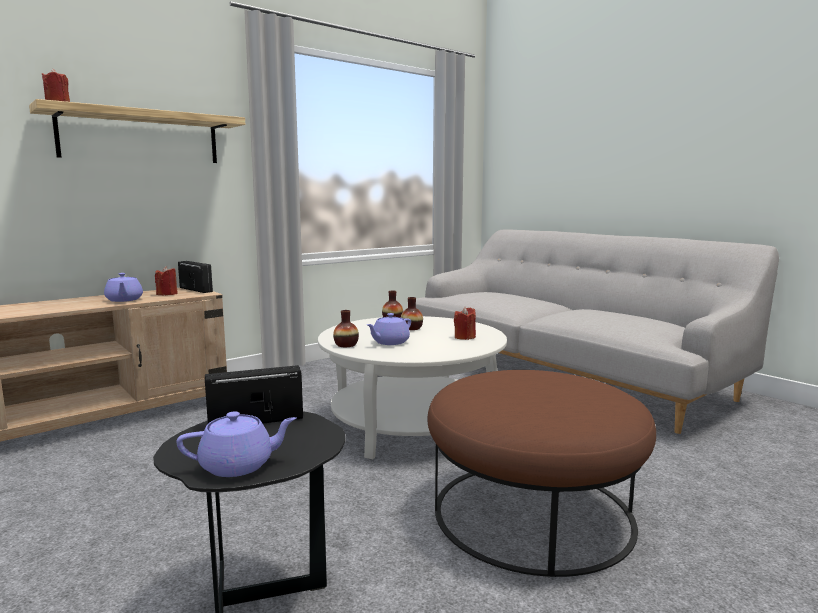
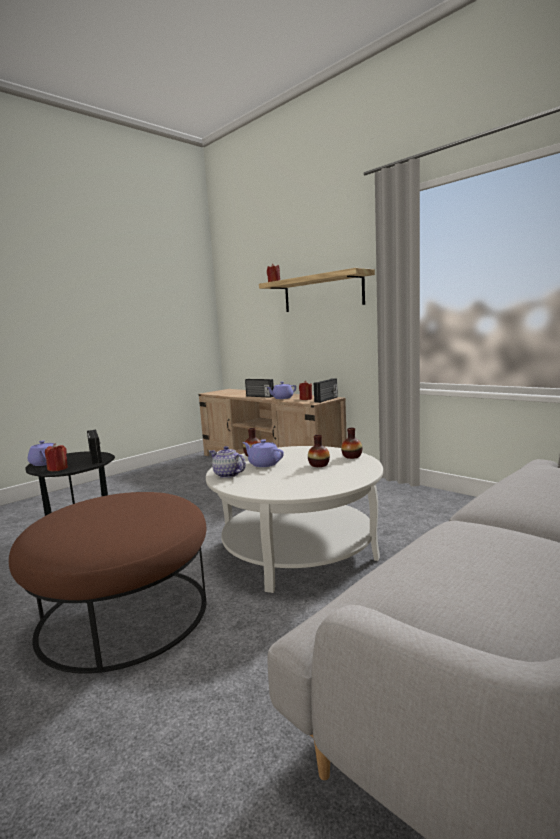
camera: 85 degrees right, 0 degrees up
(63, 307) = (259, 396): none -> radio
(420, 354) = (227, 475): none -> teapot
(465, 337) = (289, 483): red candle -> red candle (58, 469)

